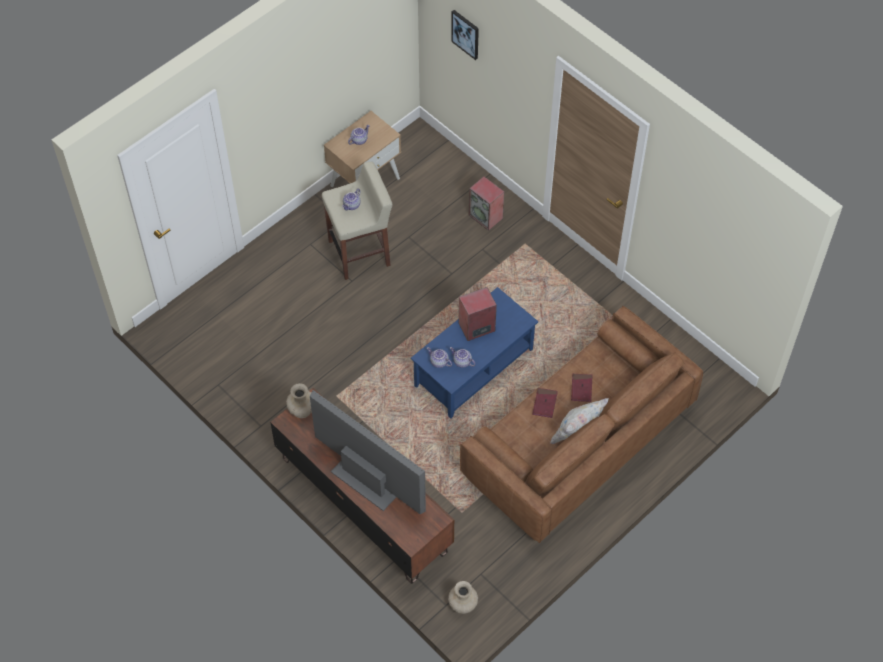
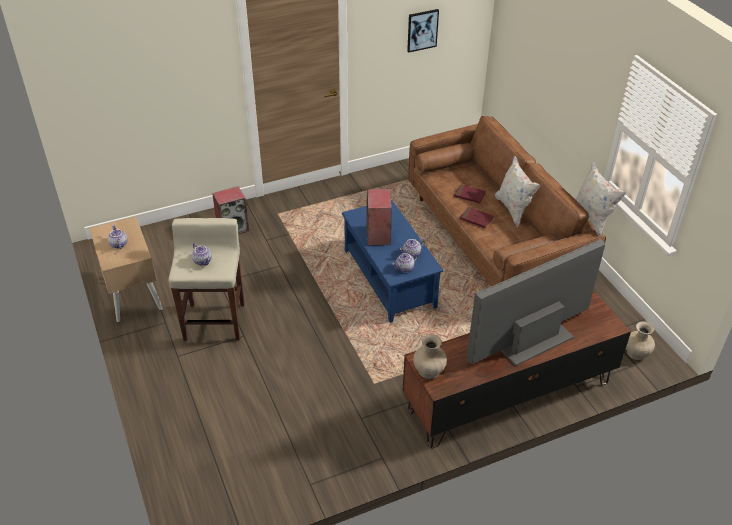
camera: 70 degrees left, 15 degrees down
(466, 34) = (121, 74): picture -> picture (422, 30)
(564, 498) = (591, 218): none -> white pillow

